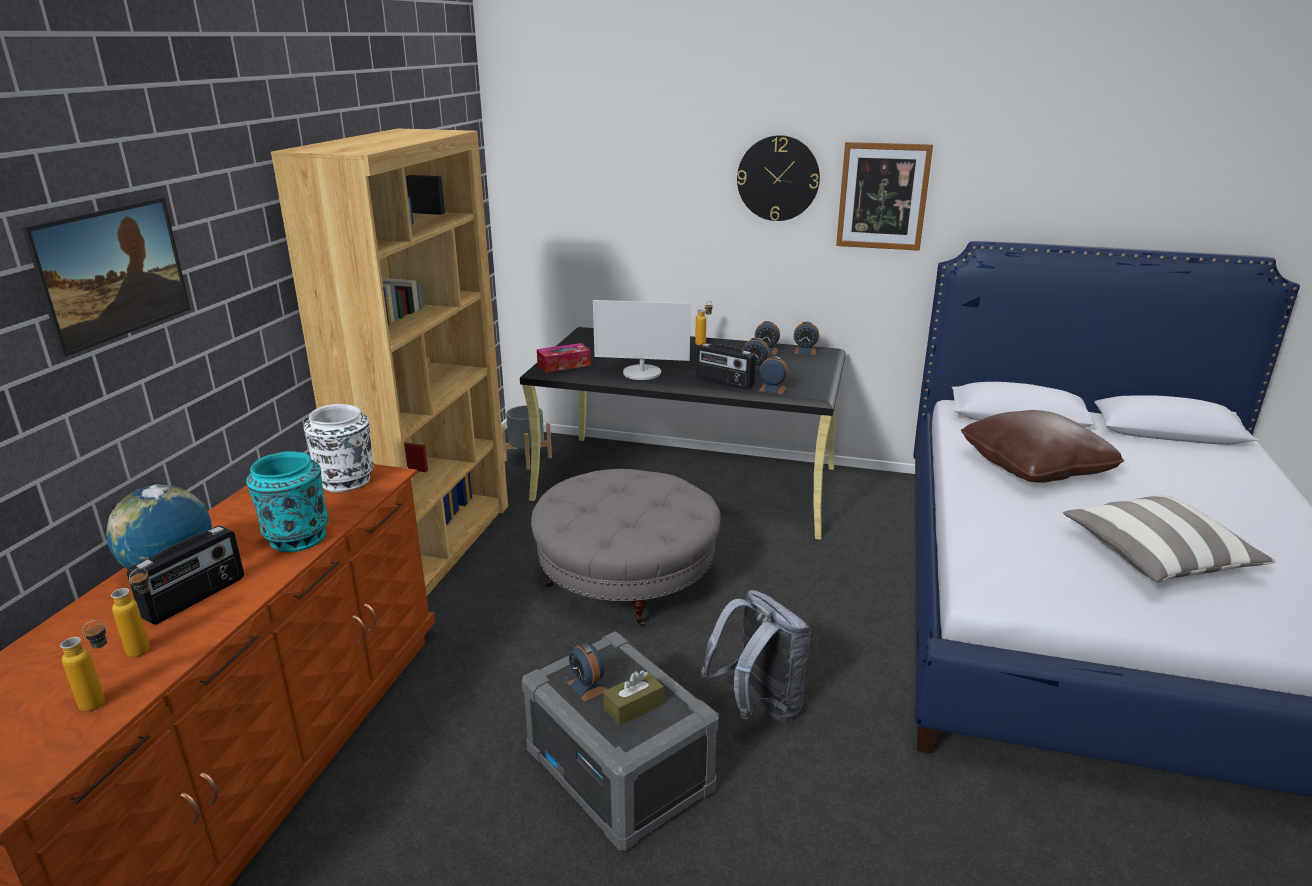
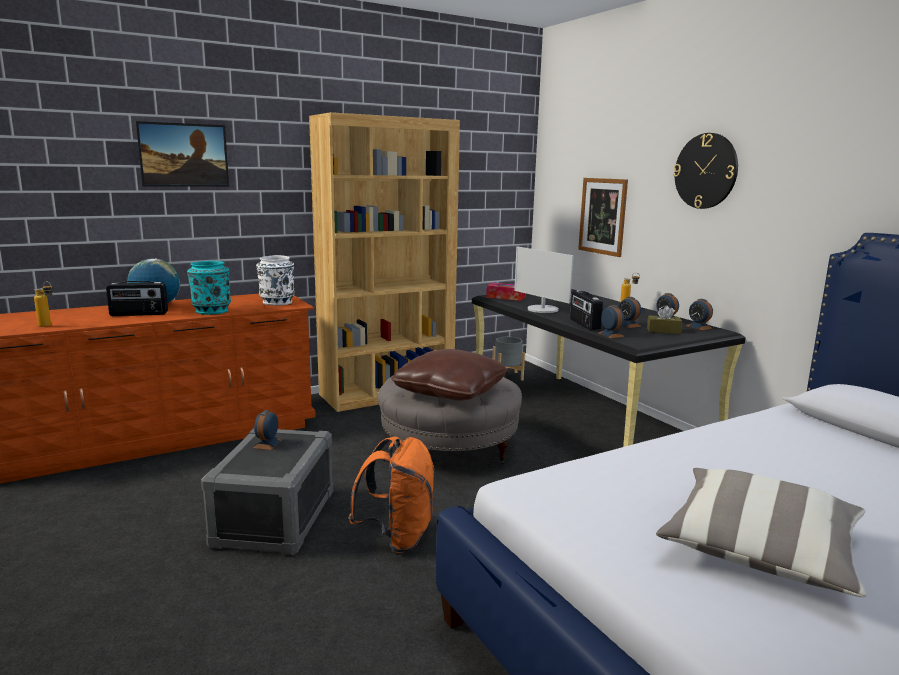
camera: 45 degrees right, 10 degrees down
(147, 646) = (93, 319): bottle -> none
(633, 707) = (265, 461): brown tissue box -> brown tissue box (663, 331)
(758, 706) = (397, 537): grey backpack -> orange backpack
(883, 196) = (790, 186): picture -> picture (602, 216)
(1034, 466) = (790, 456): brown pillow -> brown pillow (450, 392)

